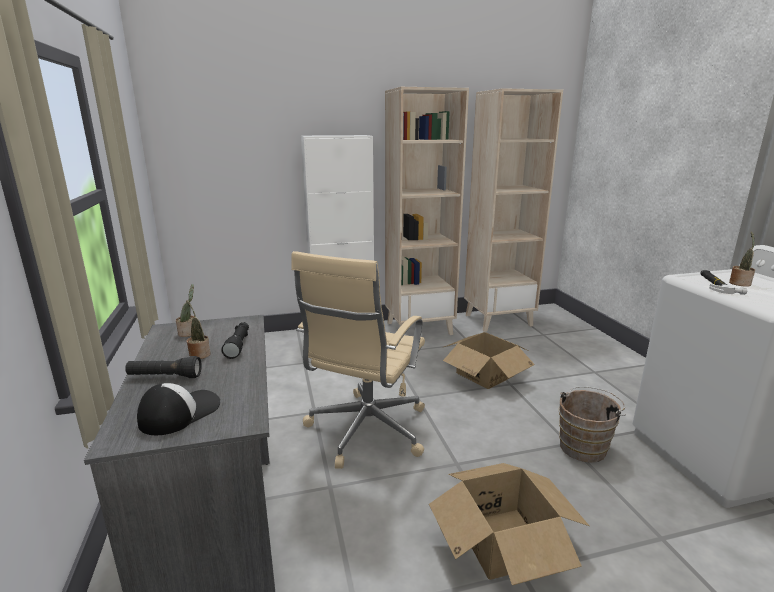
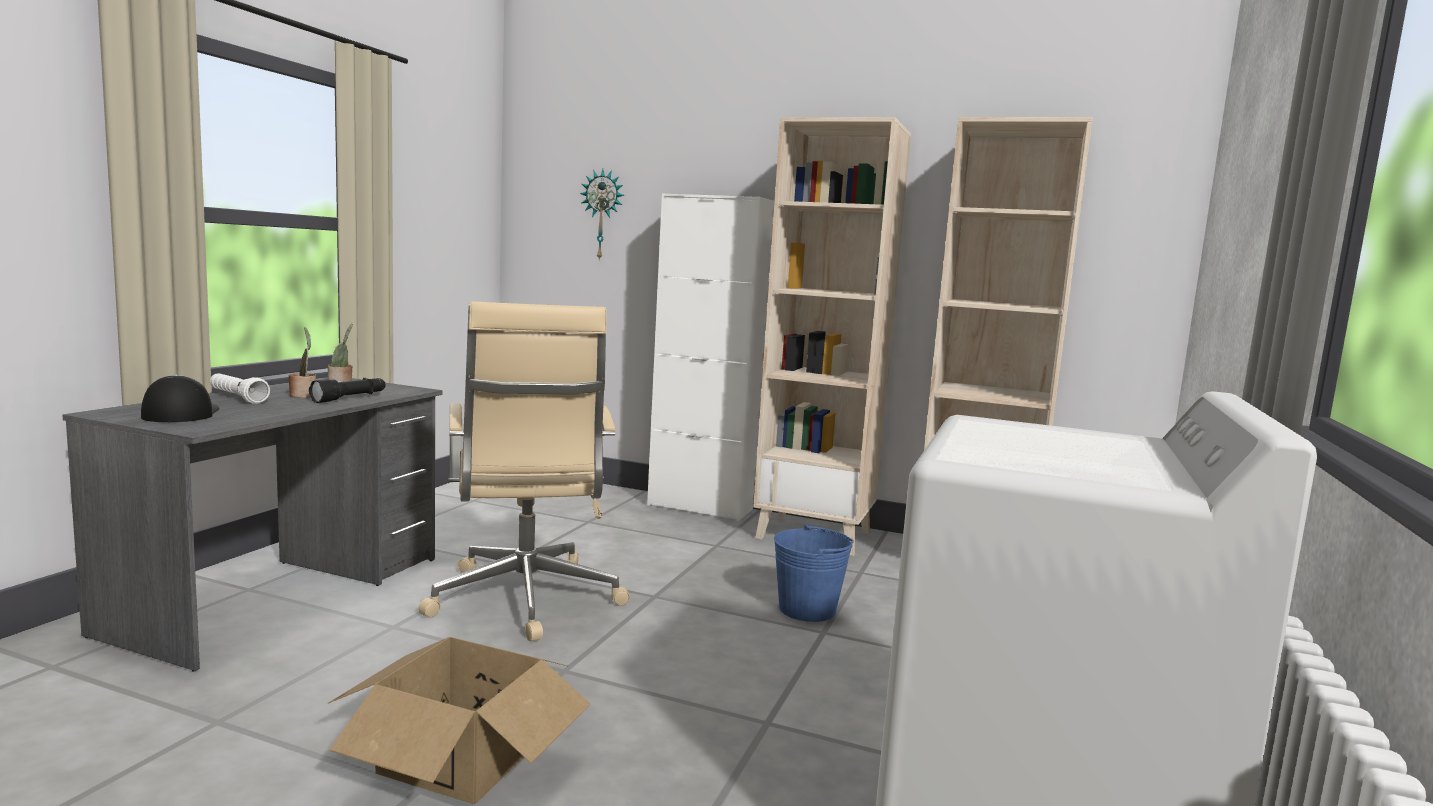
camera: 35 degrees right, 10 degrees down
(165, 377) = (237, 398): black flashlight -> white flashlight
(179, 412) = (180, 413): cap -> cap turned 90 degrees counterclockwise
(240, 151) = (603, 215): none -> wall clock
(365, 431) = (525, 601): beige office chair -> beige office chair turned 75 degrees counterclockwise
(485, 374) = (807, 609): cardboard box -> blue bucket
(584, 446) = (786, 736): brown bucket -> none
(716, 284) = (991, 431): hammer -> none
(739, 283) = (1049, 439): potted plant -> none

